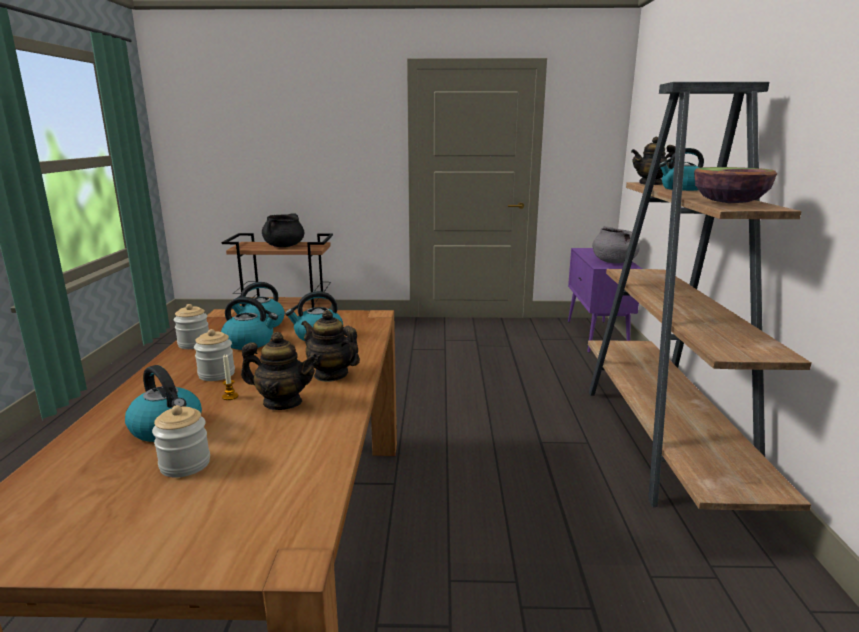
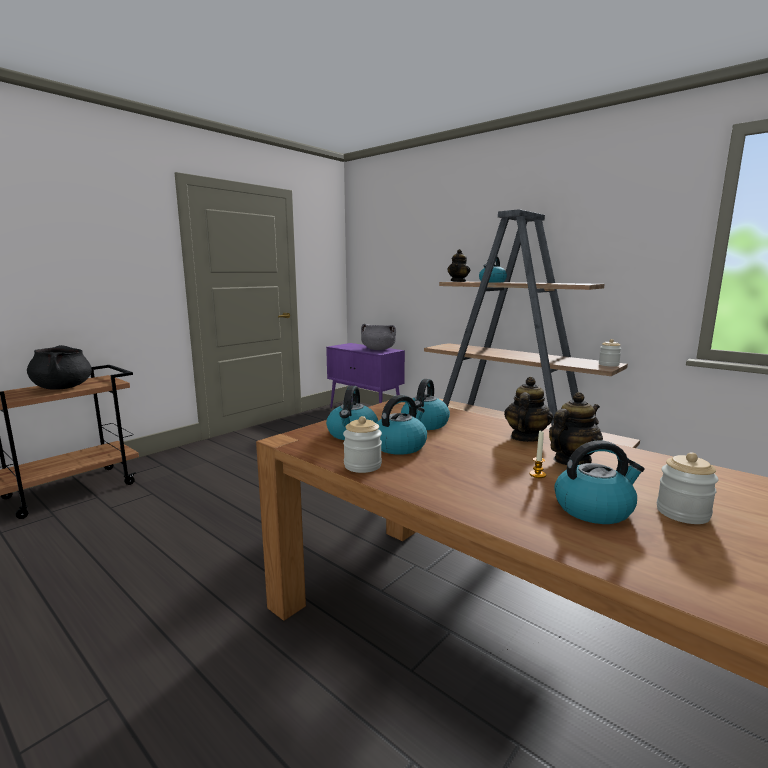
camera: 50 degrees left, 5 degrees down
(216, 374) = (471, 470): jar -> jar (608, 365)
(331, 375) = (525, 437): teapot -> teapot turned 135 degrees clockwise
(729, 203) = (565, 283): bowl -> none

